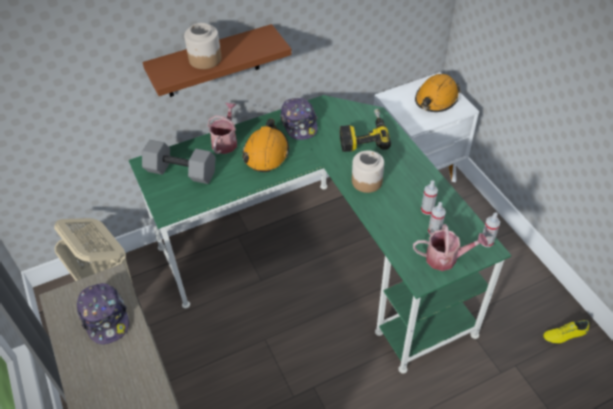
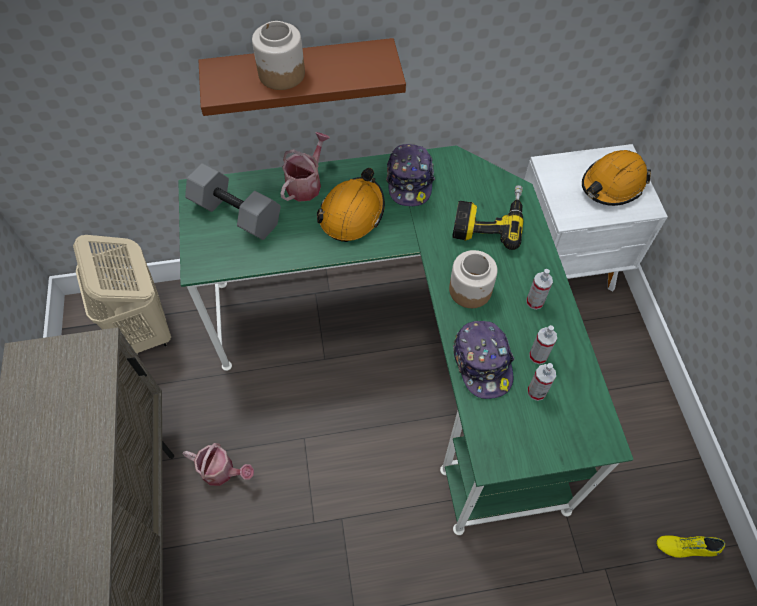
camera: 15 degrees right, 10 degrees up
(105, 317) = (69, 399): cap -> cap (482, 363)
(446, 258) = (538, 437): watering can -> watering can (222, 471)
(486, 241) = (605, 428): spray bottle -> spray bottle (535, 302)

